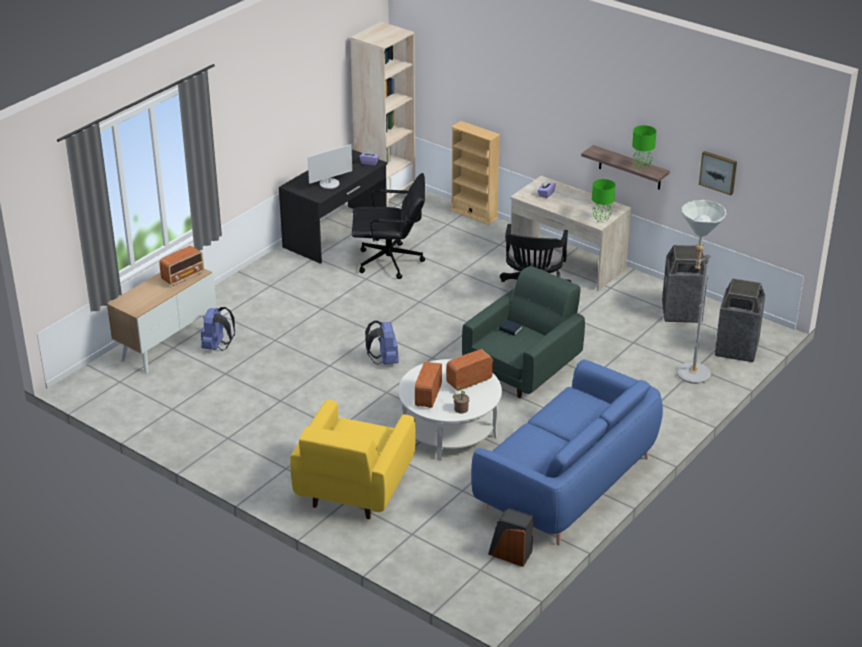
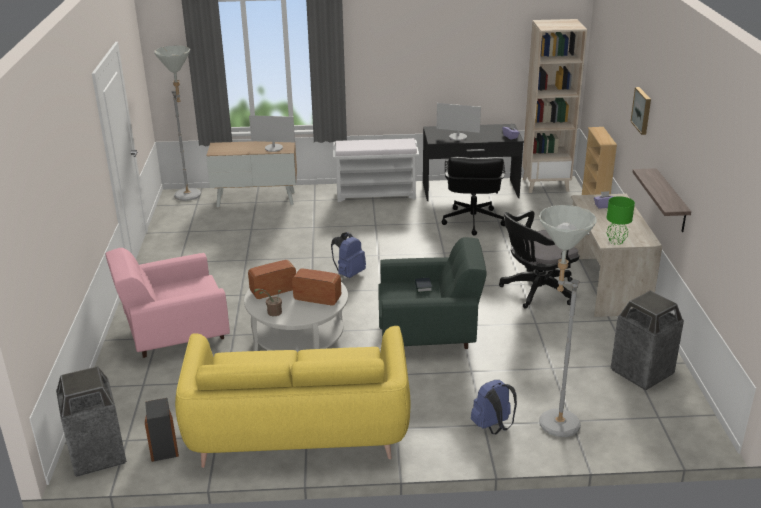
camera: 50 degrees right, 5 degrees down
(97, 379) = (190, 197): none -> grey floor lamp
(183, 277) = (274, 148): radio -> monitor
(217, 346) = (277, 213): blue backpack -> blue backpack (493, 427)
(266, 280) = (376, 194): none -> white bench
(353, 488) = (174, 334): yellow armchair -> pink armchair
(390, 262) = (472, 221): black office chair -> black office chair turned 45 degrees clockwise
(567, 482) = (298, 429): blue sofa -> yellow sofa
(642, 167) = (668, 198): green table lamp -> none
(718, 172) = (719, 223): picture -> picture (642, 110)
(736, 349) = (641, 431): trash can -> trash can (97, 455)

